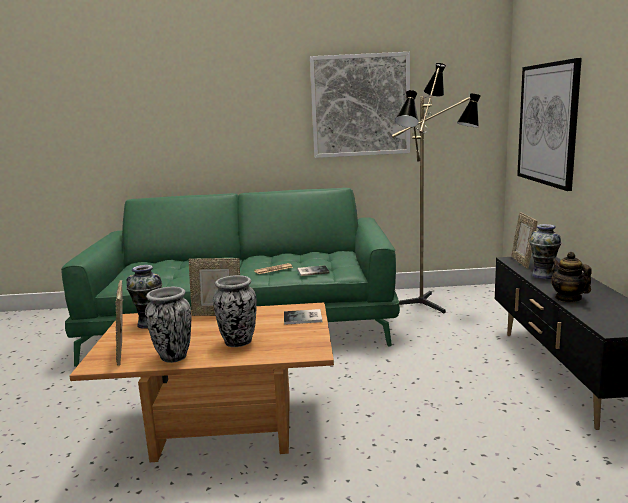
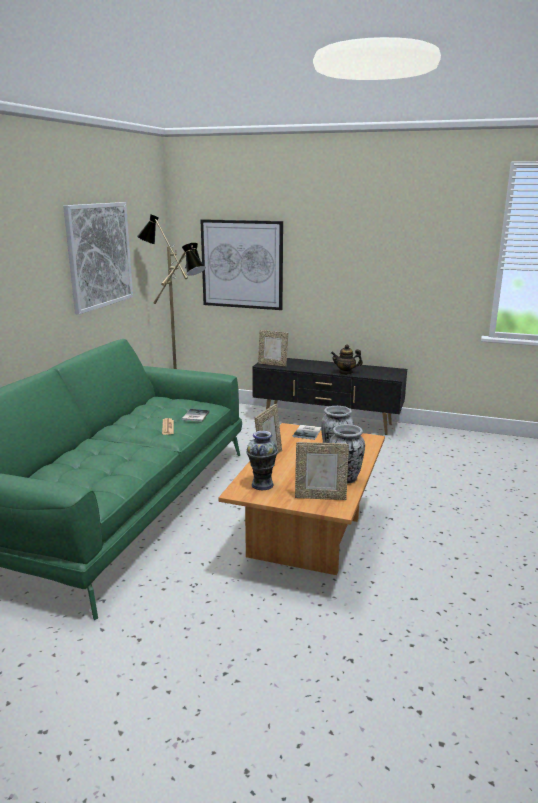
camera: 70 degrees left, 5 degrees up
(543, 275) = (303, 367): vase -> none

